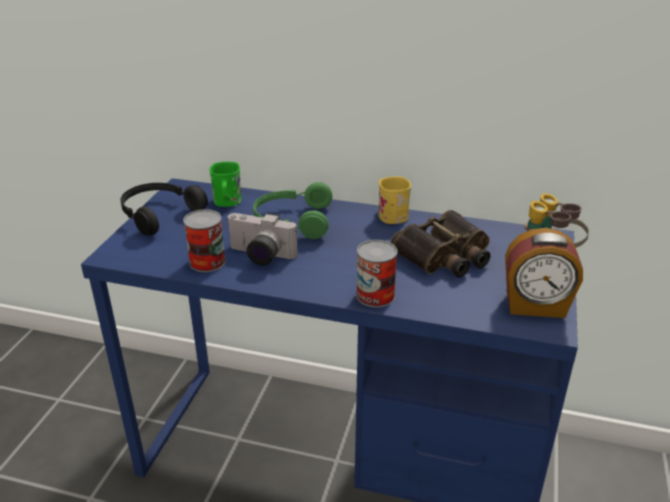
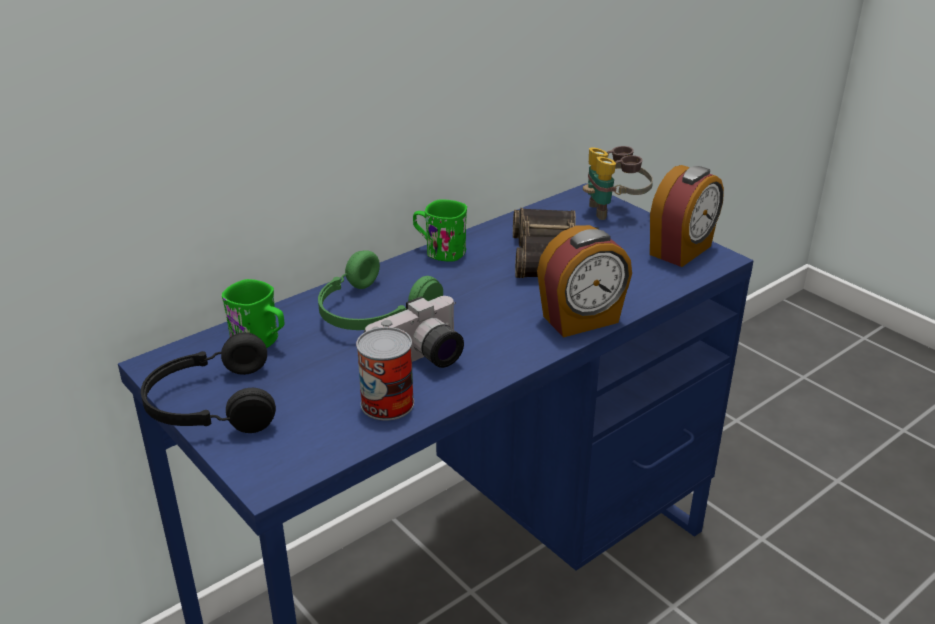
camera: 55 degrees left, 0 degrees up
(375, 295) = (581, 320): can -> alarm clock
(391, 214) = (439, 251): yellow mug -> green mug

